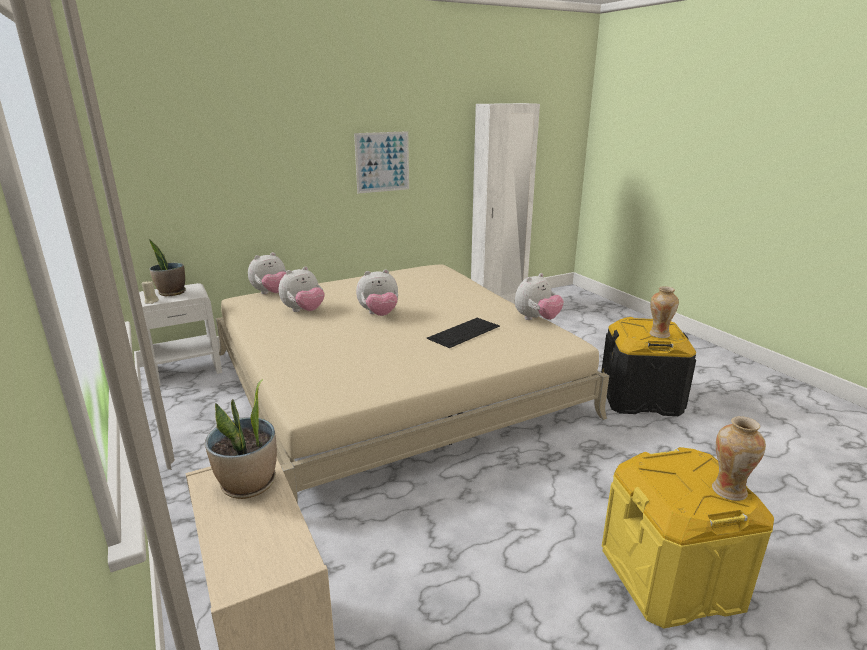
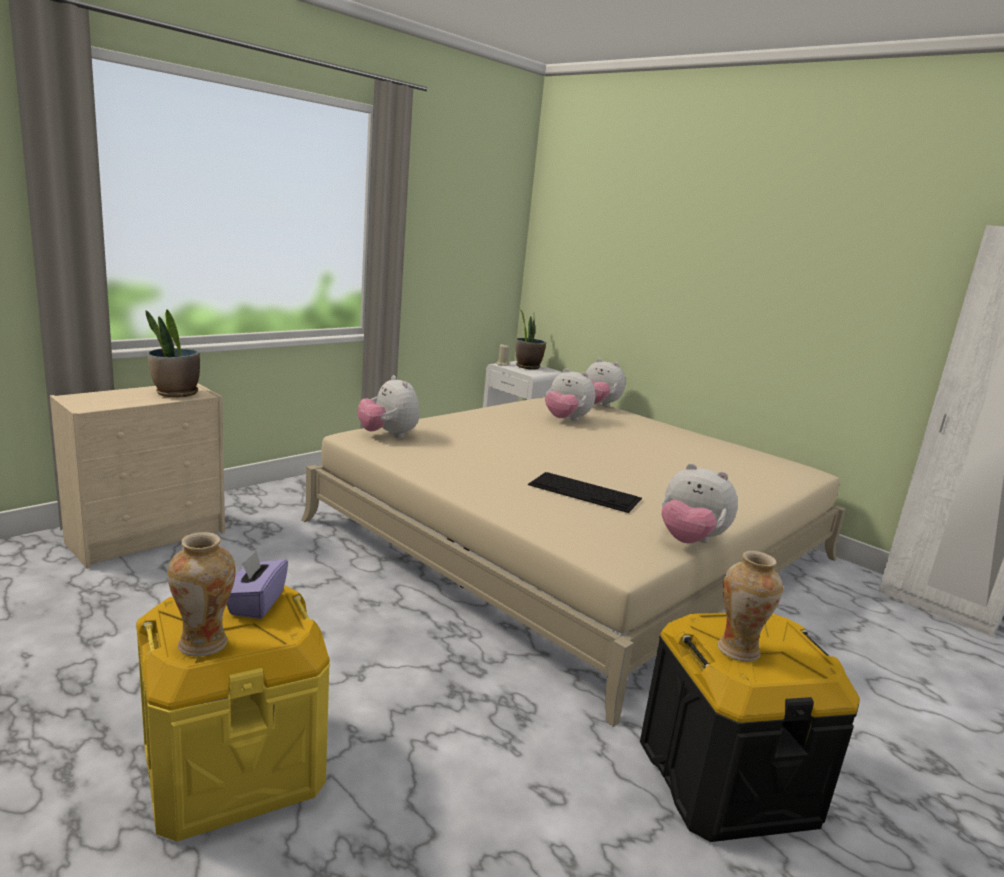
camera: 70 degrees right, 5 degrees down
(379, 314) = (589, 448): plush toy -> plush toy (388, 435)
(382, 162) = (795, 294): picture -> none
(668, 469) = (256, 603): none -> purple tissue box

